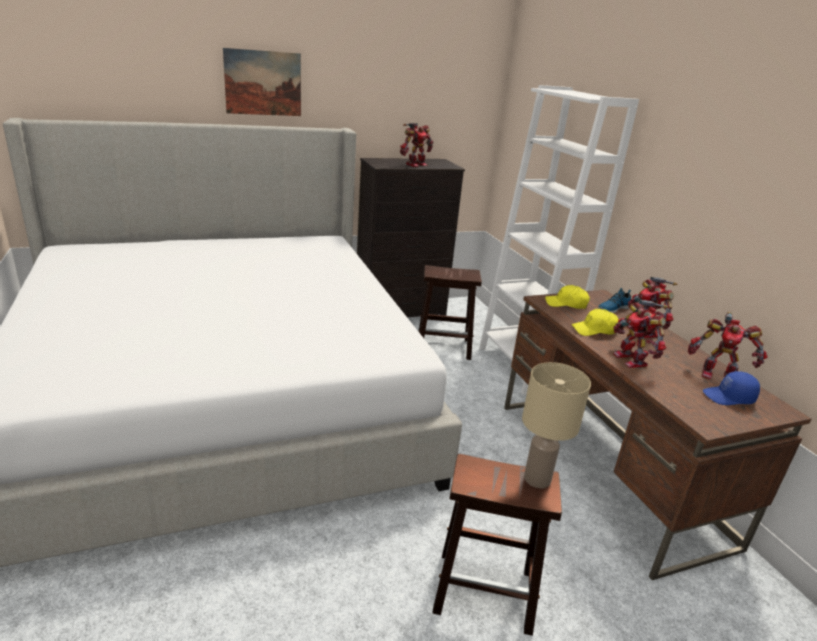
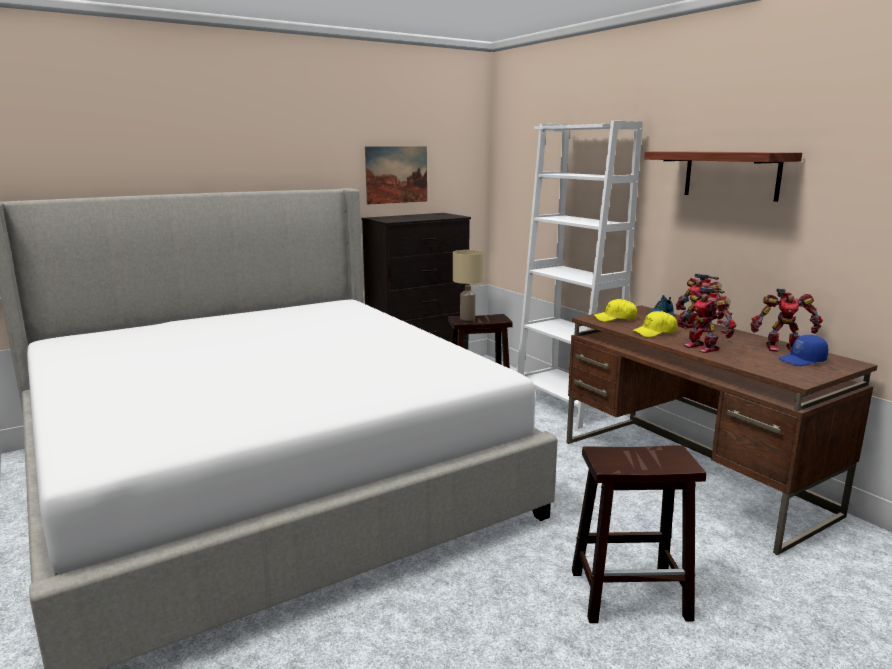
camera: 10 degrees left, 10 degrees down
(263, 83) = (258, 148): picture -> picture (396, 174)
(415, 164) = (420, 217): toy robot -> none
(537, 479) = (668, 453): beige table lamp -> beige table lamp (467, 318)
(714, 176) = (731, 175): none -> shelf

